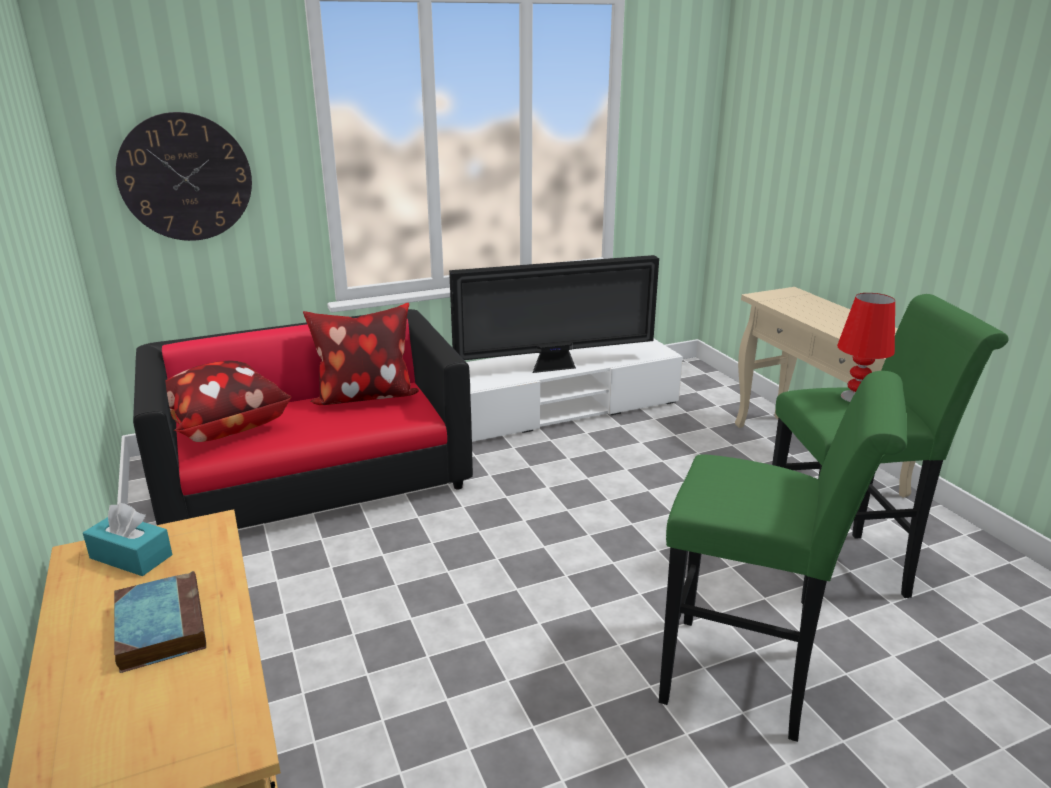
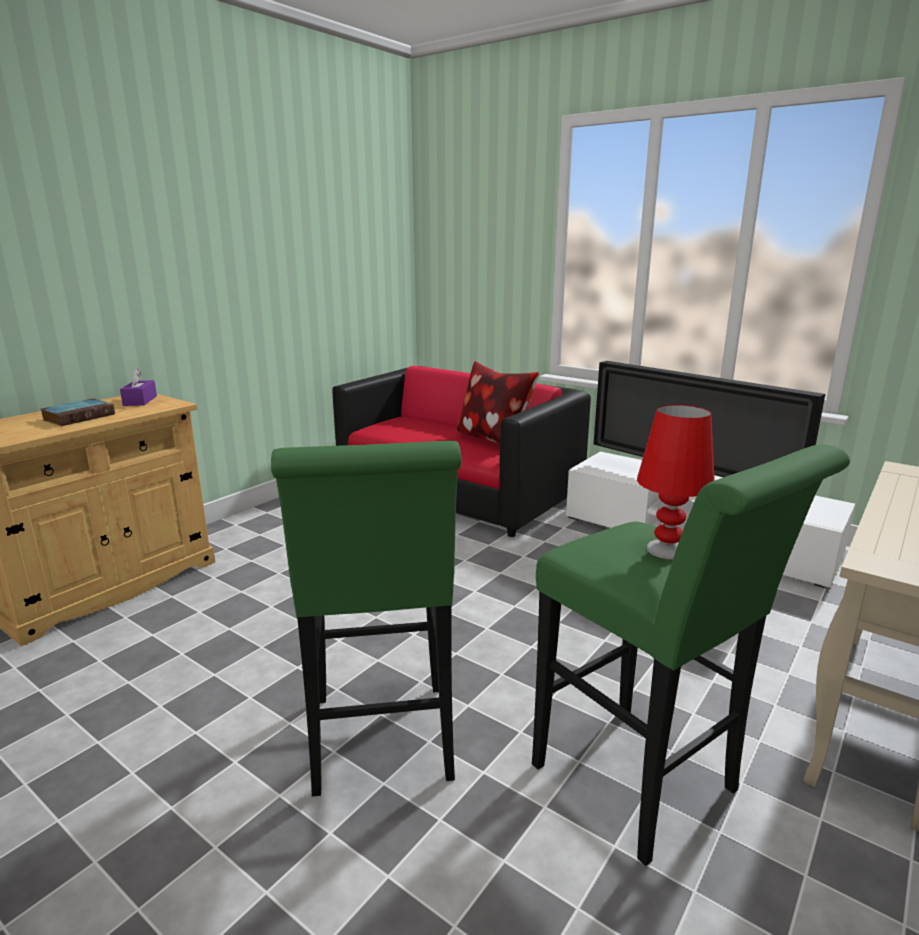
camera: 60 degrees right, 5 degrees down
(131, 557) = (140, 401): turquoise tissue box -> purple tissue box
(185, 177) = (471, 261): wall clock -> none
(222, 427) = (404, 424): pillow -> none

